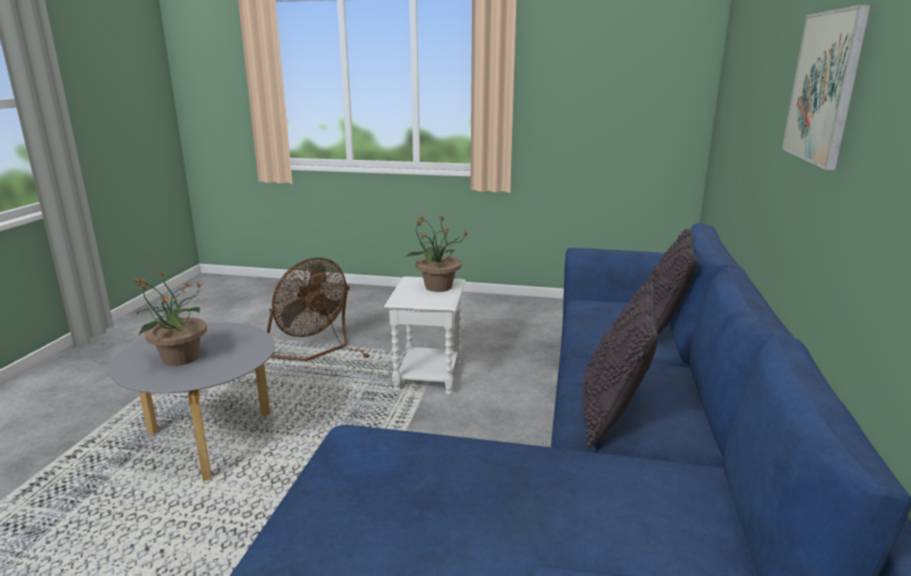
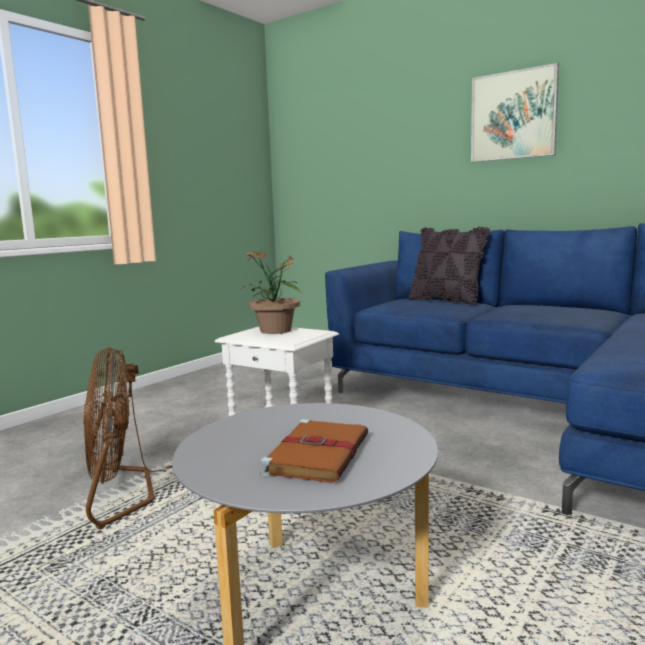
camera: 65 degrees left, 10 degrees down
(179, 358) = (318, 453): potted plant -> brown book
(612, 415) = (575, 318): black pillow -> none

